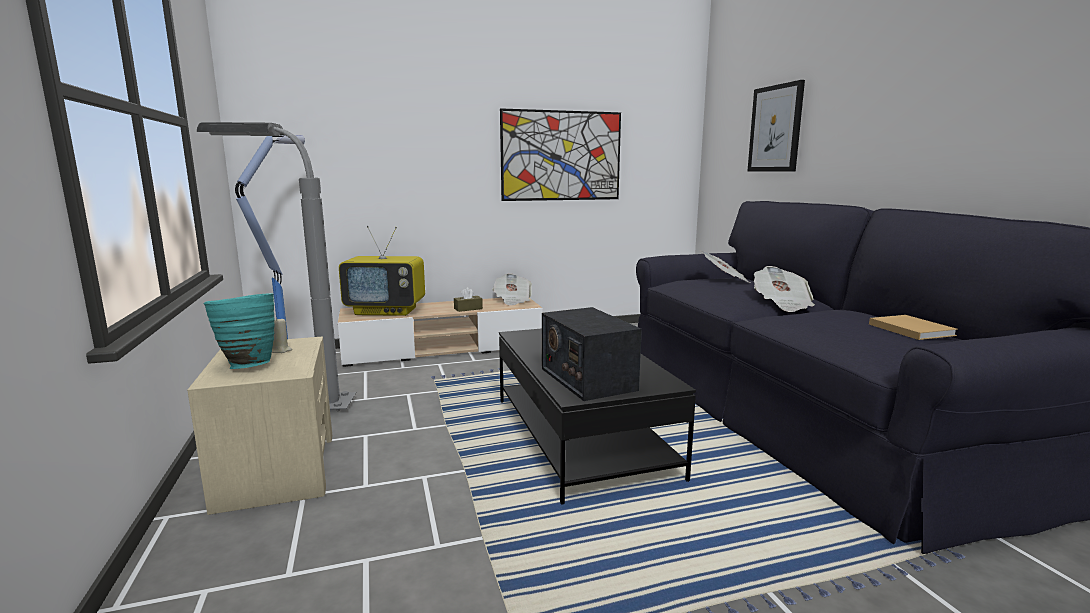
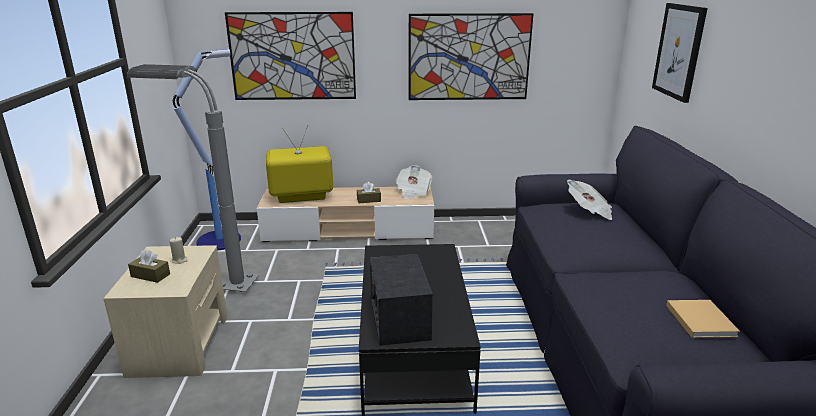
camera: 15 degrees right, 10 degrees up
(247, 365) = (150, 275): turquoise vase -> brown tissue box
(373, 152) = (292, 56): none -> picture
(387, 311) = (301, 196): television -> television turned 150 degrees clockwise
(781, 305) = (618, 256): newspaper -> none

